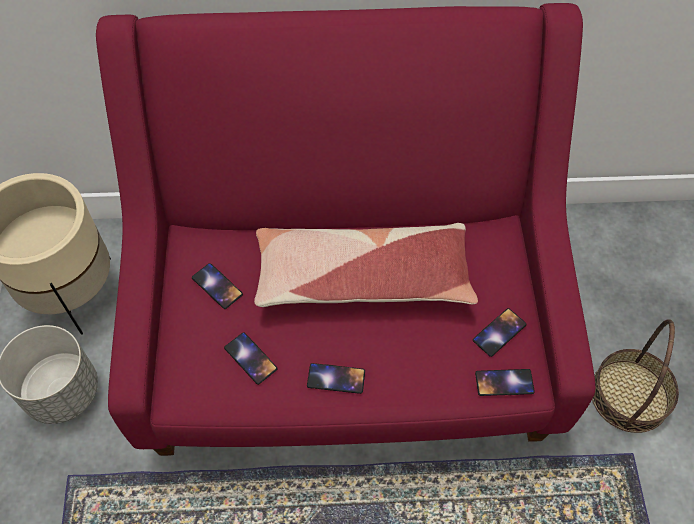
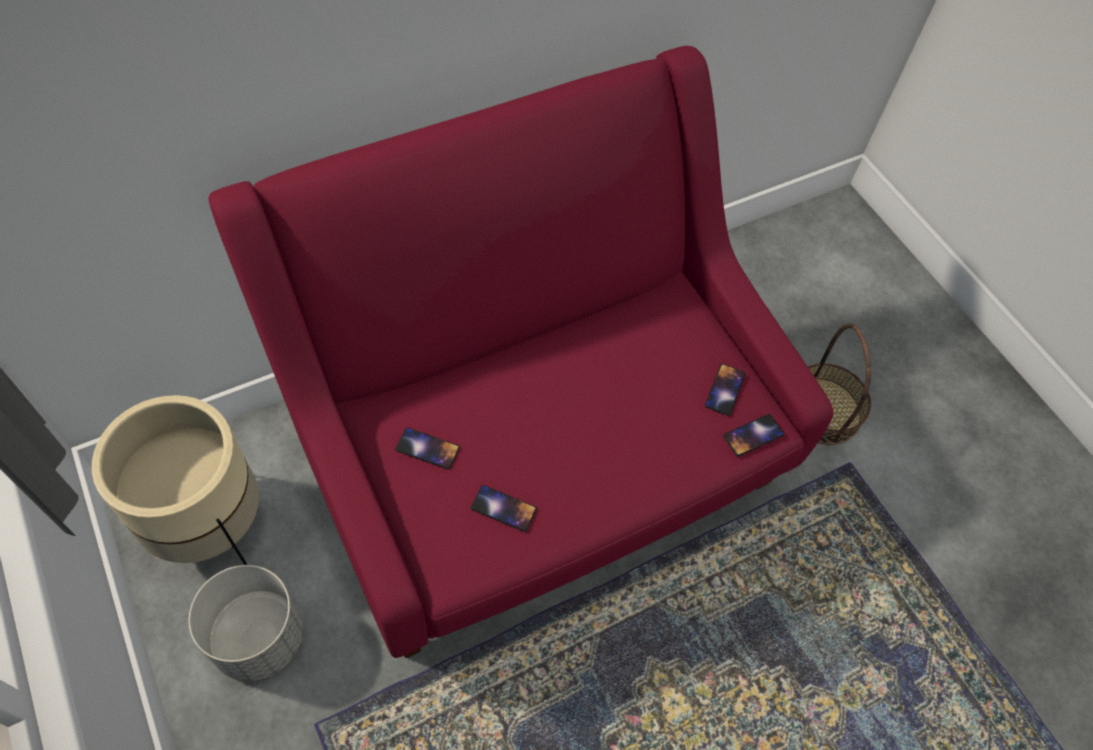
camera: 30 degrees left, 0 degrees up
(336, 378) = (598, 494): phone -> none
(362, 277) = (570, 385): pillow -> none

